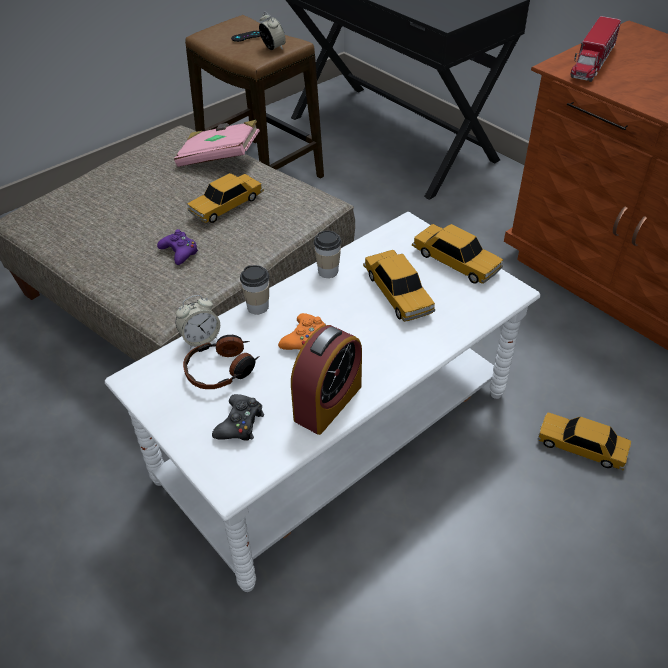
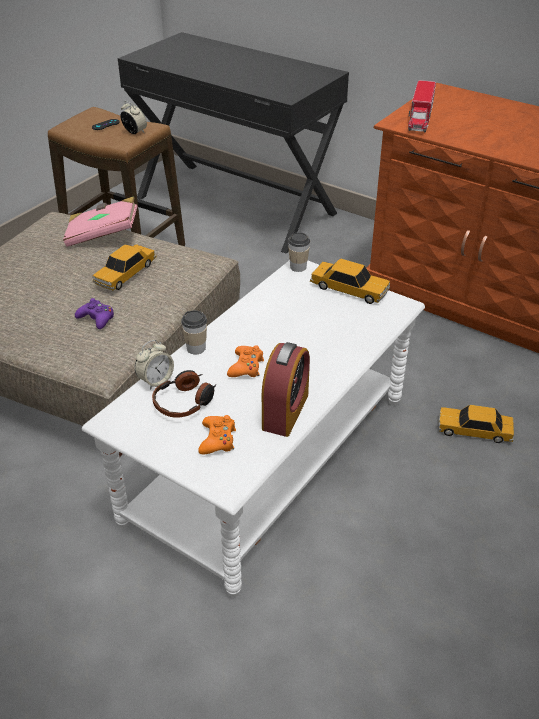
camera: 15 degrees left, 5 degrees down
(240, 423) = (217, 440): black game controller -> orange game controller
(328, 271) = (245, 311): cup -> cup (298, 267)
(398, 293) = (311, 320): toy car -> none

